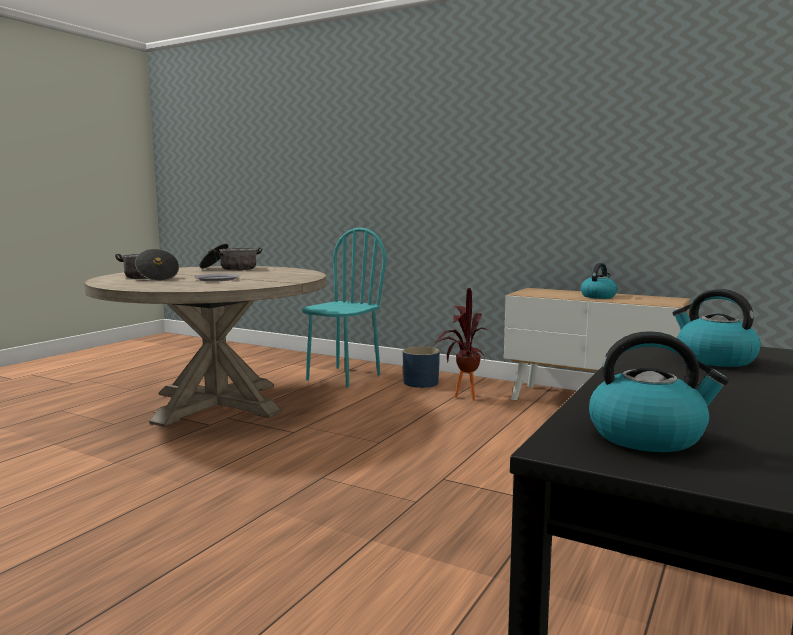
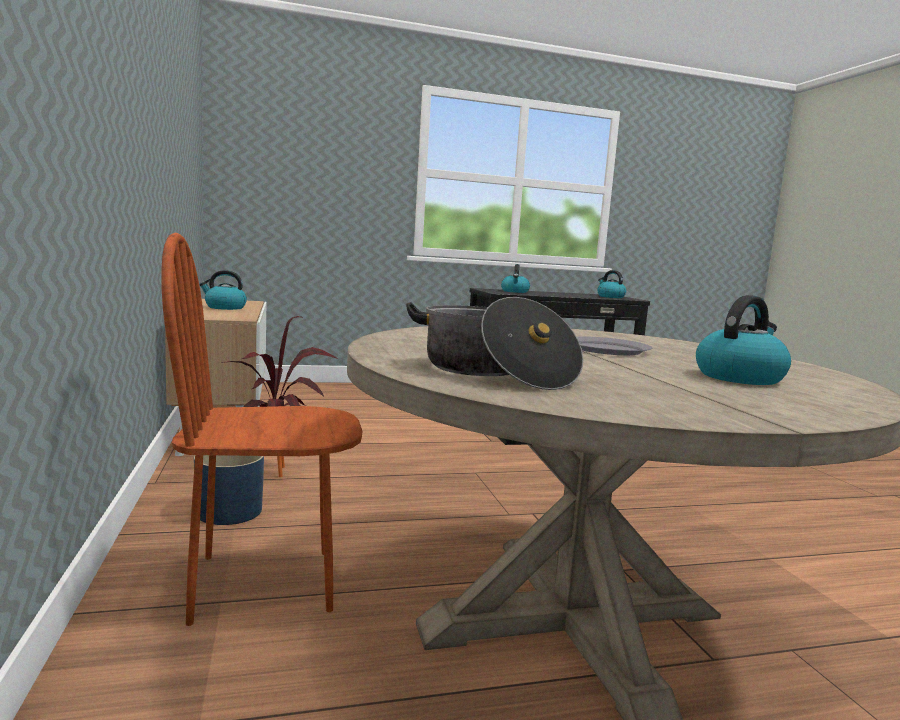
camera: 135 degrees left, 0 degrees up
(149, 278) = (739, 377): cooking pot -> kettle
(343, 377) = (264, 583): turquoise chair -> brown chair

